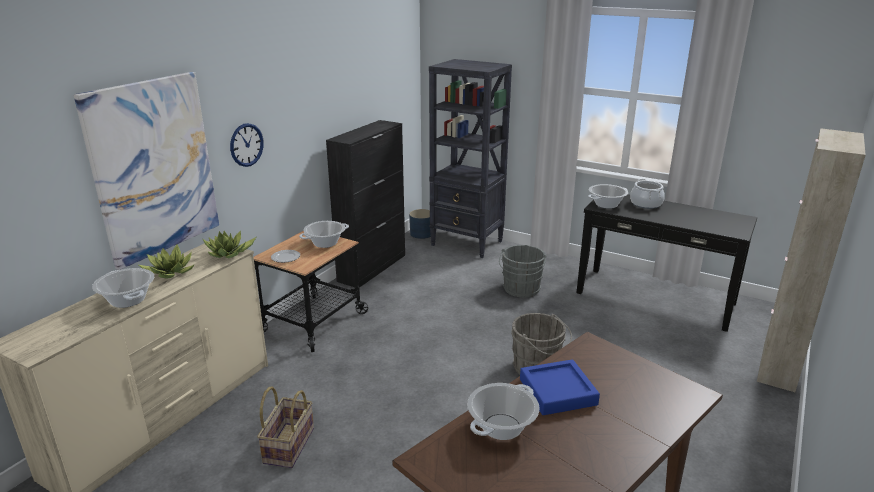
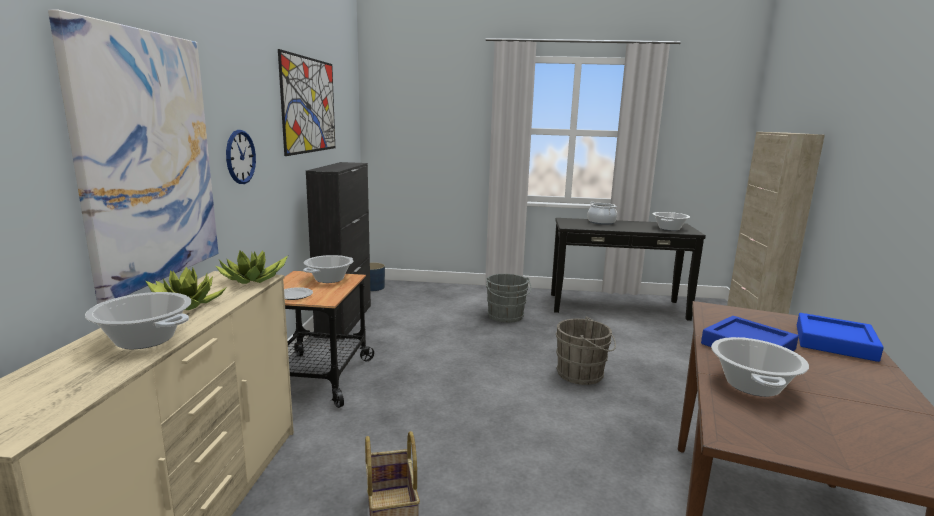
camera: 25 degrees left, 10 degrees down
(337, 76) = (309, 105): none -> picture
(467, 243) = (423, 289): black bookcase -> none
(606, 204) = (573, 225): cooking pot -> cooking pot (669, 228)
(652, 407) = (834, 342): none -> blue tray

